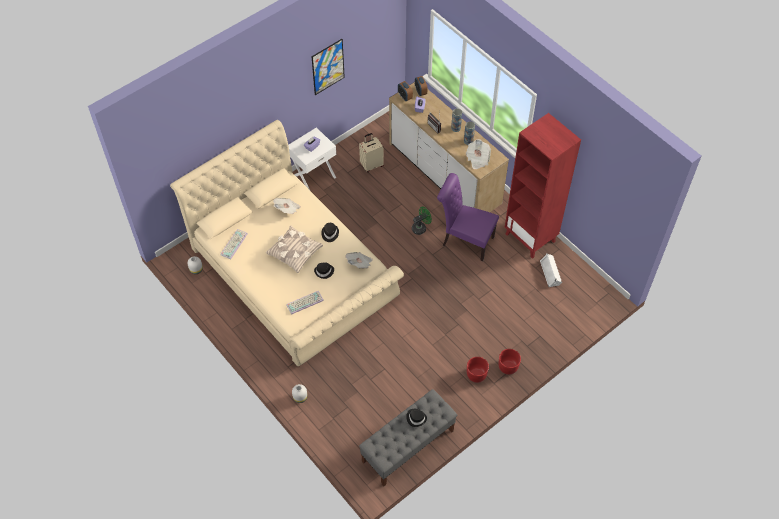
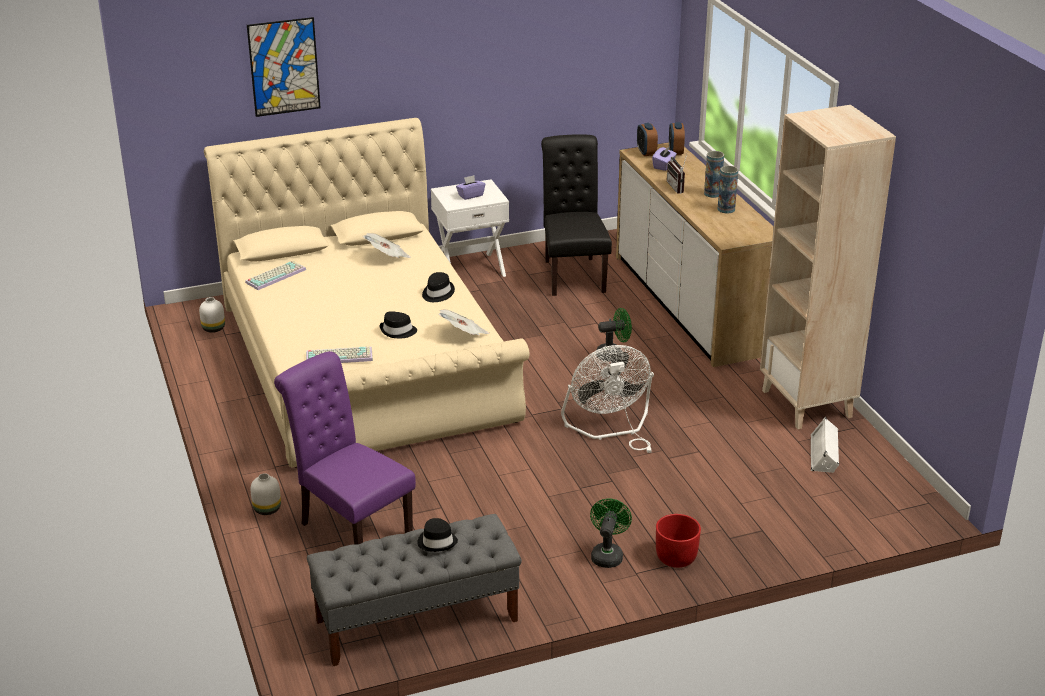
camera: 20 degrees right, 25 degrees down
(295, 254) = (364, 303): beige pillow -> none
(328, 67) = (523, 63): picture -> picture (284, 67)
(371, 165) = (573, 273): beige suitcase -> black chair
(444, 285) = (615, 429): none -> white fan
(464, 240) = (683, 384): purple chair -> purple chair (350, 527)
(476, 375) = (607, 554): red planter -> green fan
(477, 159) = (730, 229): newspaper -> none
(530, 237) = (807, 404): red bookcase -> beige bookcase

